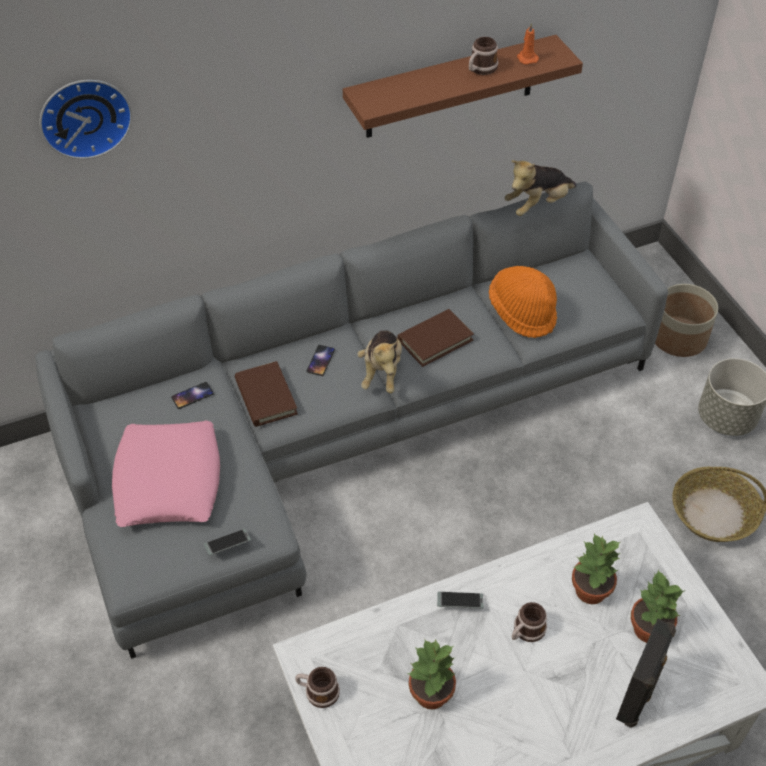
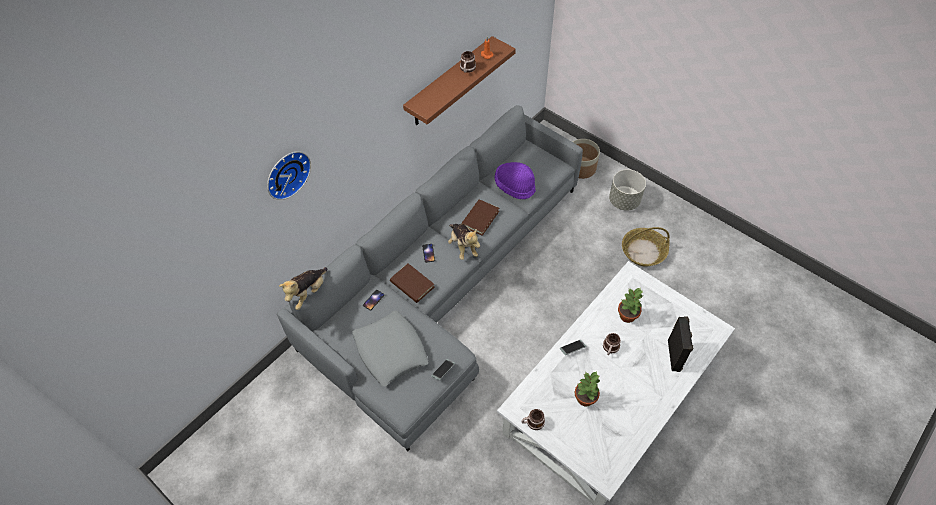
camera: 25 degrees left, 5 degrees up
(168, 480) = (390, 351): pink pillow -> grey pillow
(522, 312) = (514, 186): orange hat -> purple hat
(538, 205) = (501, 127): plush toy -> plush toy (308, 293)
(648, 628) = (662, 322): potted plant -> none

